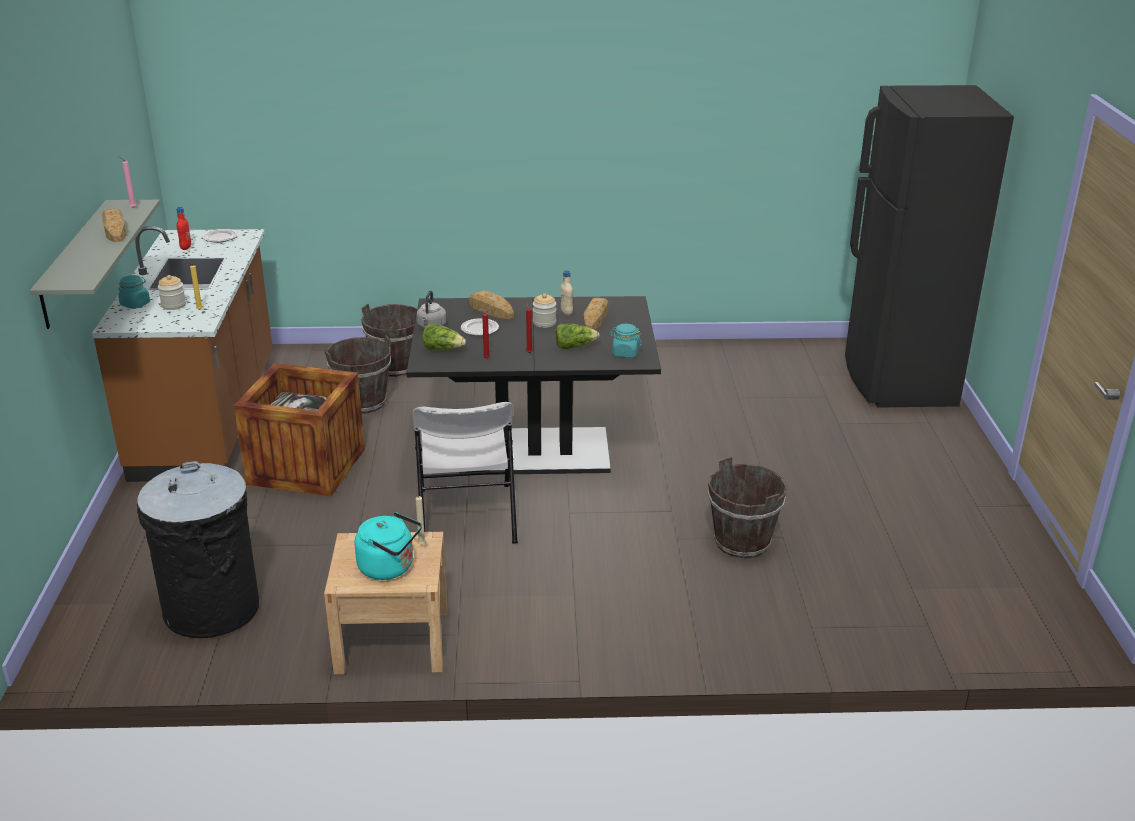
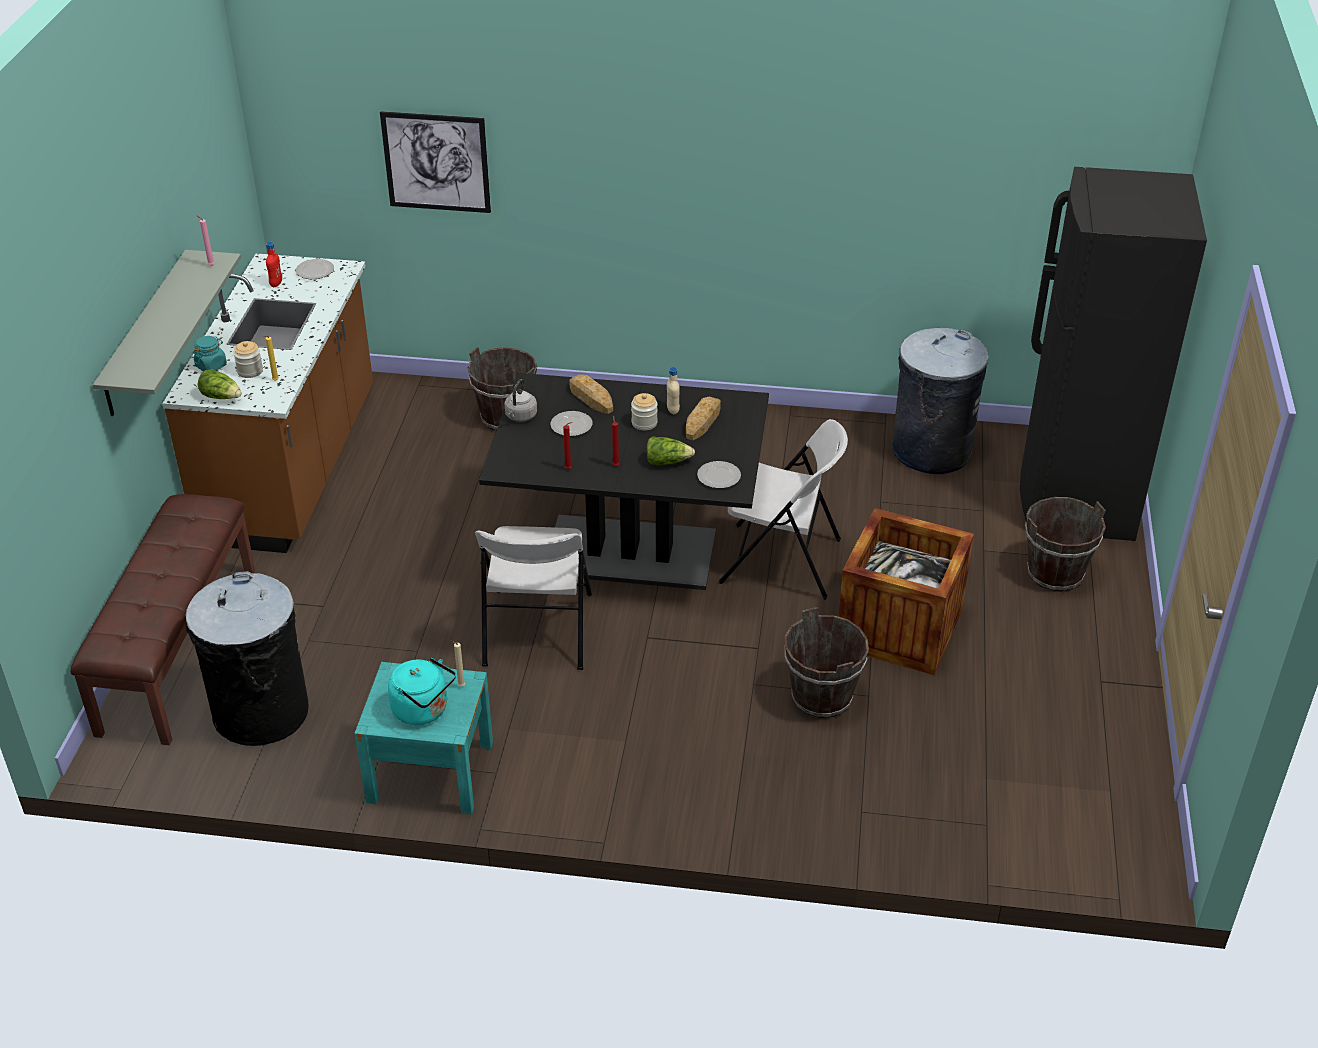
camera: 10 degrees right, 10 degrees up
(115, 230) = (187, 301): bread -> none
(117, 565) = (177, 648): none -> brown bench
(306, 466) = (384, 545): crate -> crate (899, 628)
(325, 137) = (436, 162): none -> picture
(363, 403) = (460, 466): brown bucket -> brown bucket (1055, 574)
(392, 640) = (430, 771): beige nightstand -> turquoise nightstand
(443, 349) = (525, 451): lettuce -> lettuce (222, 397)
(625, 353) = (719, 477): turquoise jar -> plate
(669, 446) = (780, 561): none -> white chair
(766, 360) = (930, 450): none -> grey trash can

